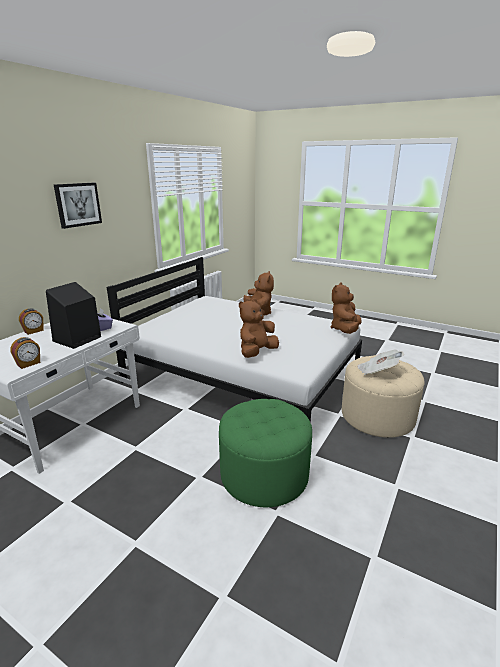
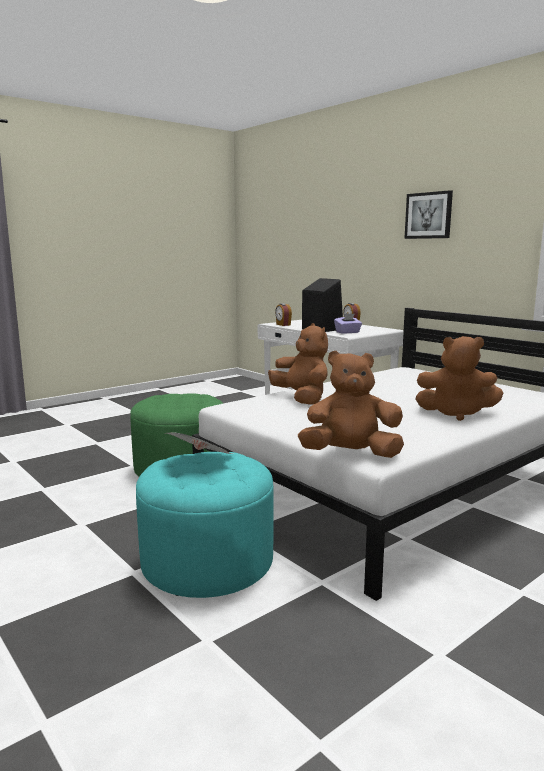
camera: 110 degrees right, 10 degrees down
(345, 330) = (351, 454): brown plush toy -> brown plush toy turned 45 degrees counterclockwise
(377, 416) = (207, 562): beige ottoman -> turquoise ottoman

